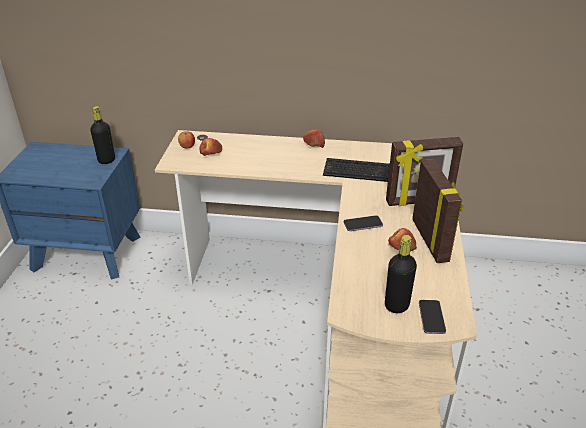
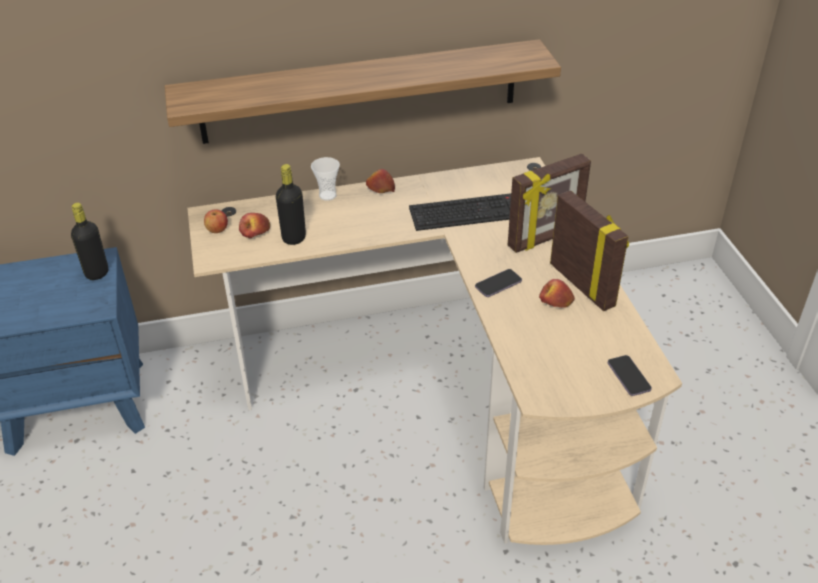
camera: 20 degrees left, 5 degrees up
(274, 141) = (327, 195): none -> cup
(308, 66) = (360, 92): none -> shelf
(396, 305) = (586, 373): black bottle -> black bottle (294, 238)

